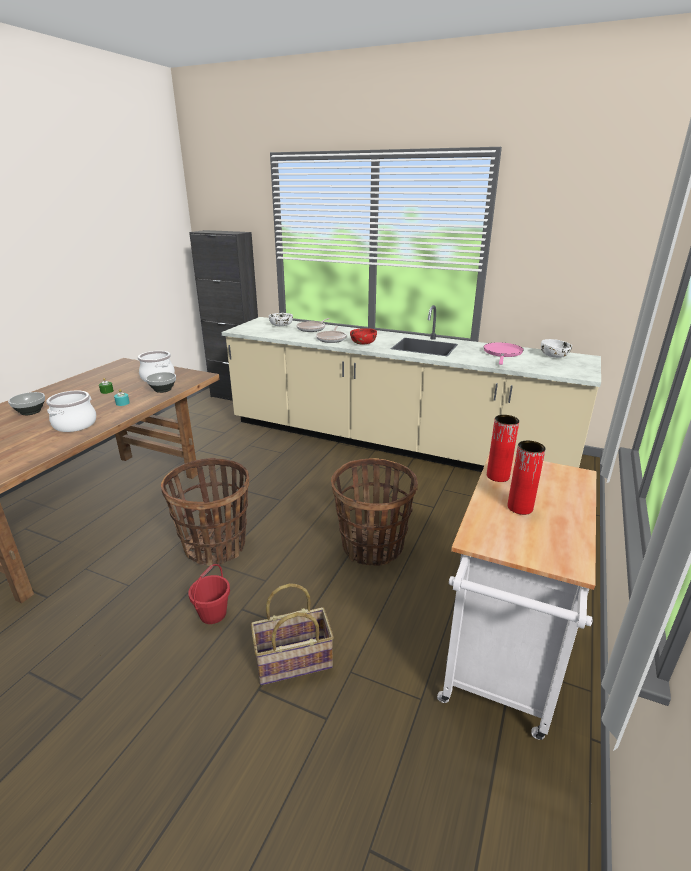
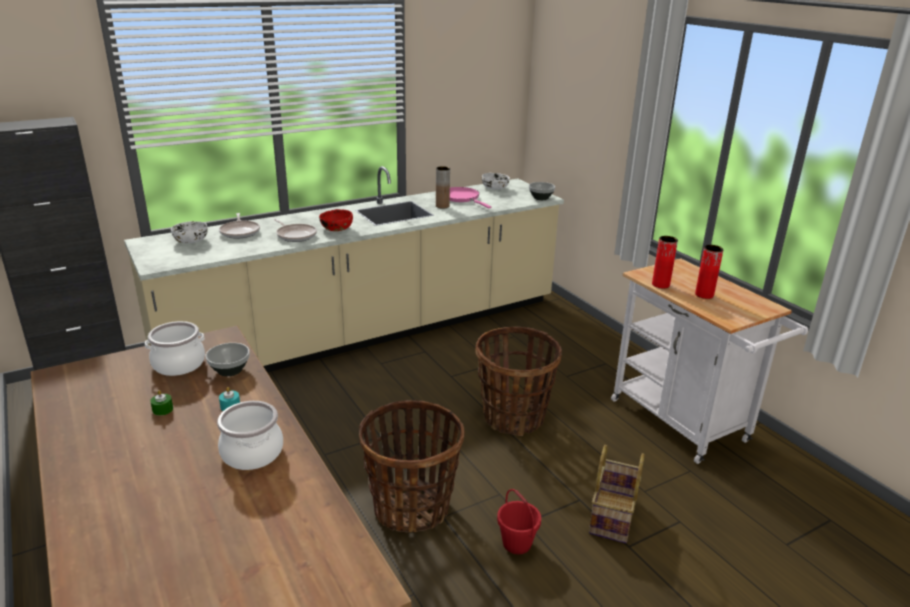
camera: 55 degrees left, 0 degrees up
(31, 411) = (140, 484): bowl -> bowl (540, 198)
(470, 353) = (442, 206): none -> brown vase

